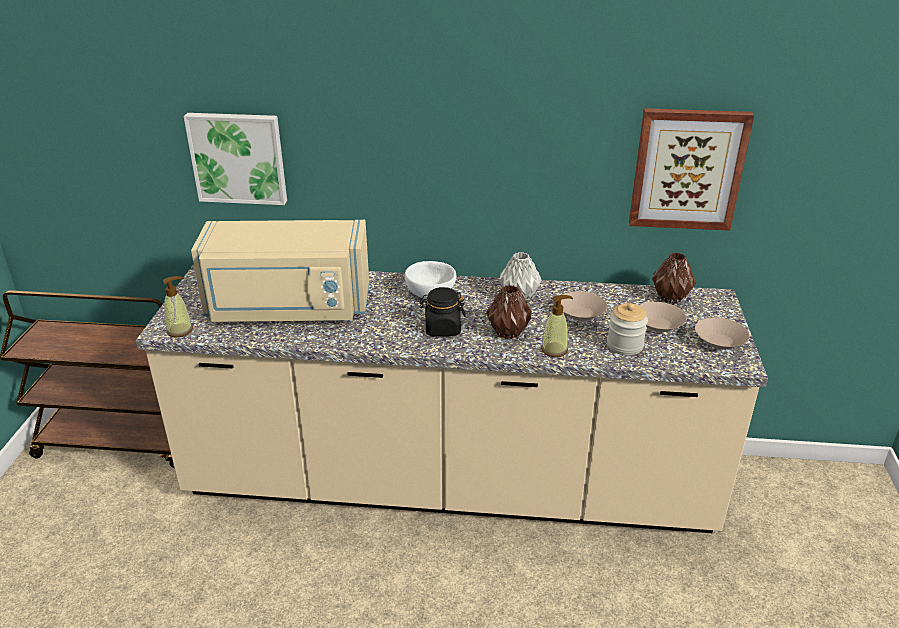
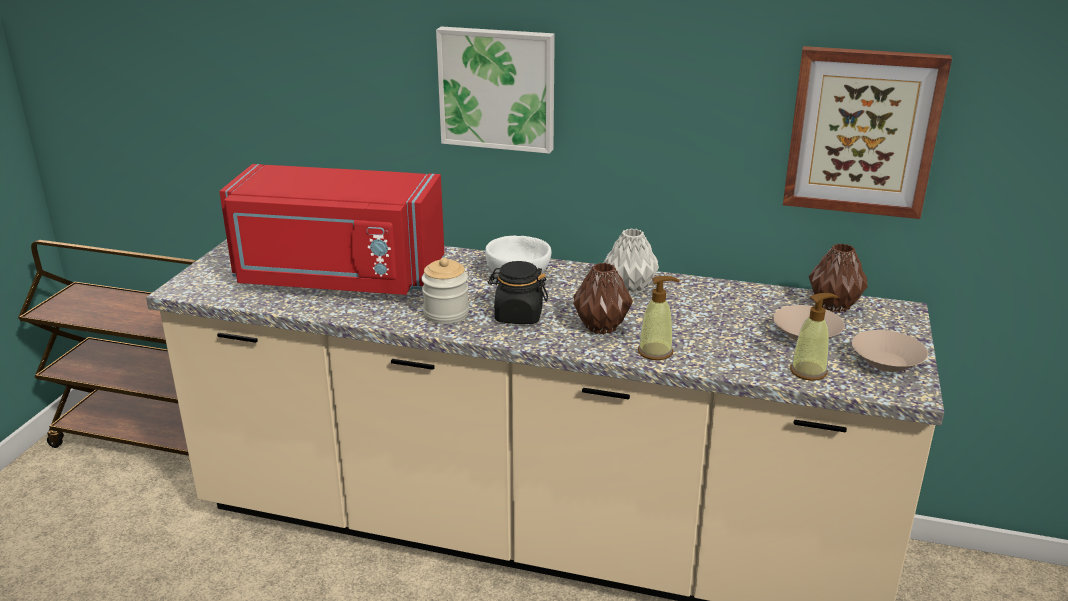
camera: 10 degrees right, 5 degrees down
(180, 330) = (201, 291): soap dispenser -> soap dispenser (808, 371)
(238, 157) = (303, 94): picture -> picture (498, 88)
(288, 308) = (338, 278): beige microwave -> red microwave
(581, 315) = (705, 315): beige bowl -> none
(624, 345) = (752, 355): jar -> jar (446, 314)

